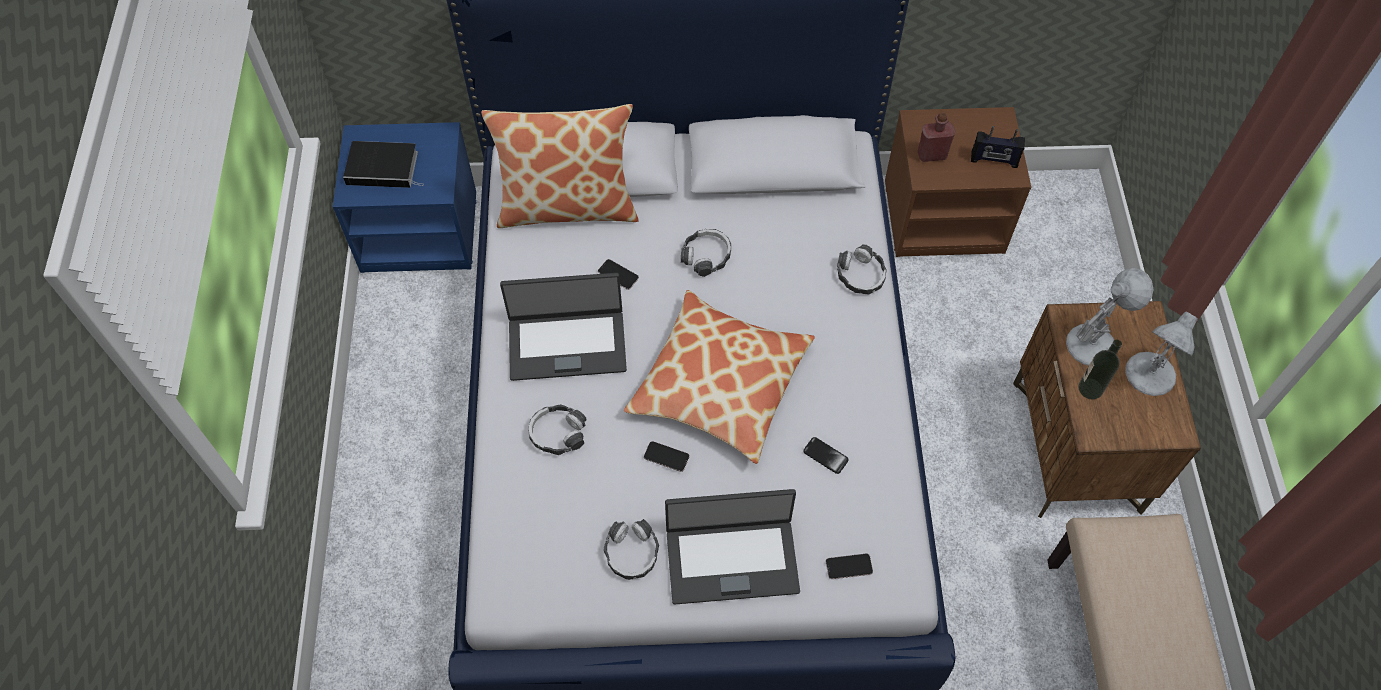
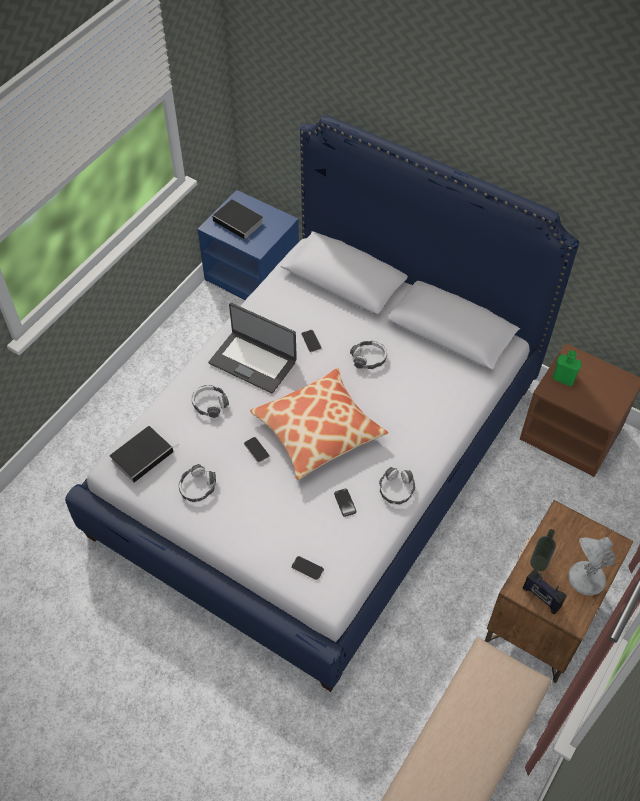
camera: 35 degrees right, 5 degrees down
(526, 556) = (143, 455): none -> book
(568, 206) = (314, 290): pillow -> none
(732, 559) = (247, 523): laptop -> none
(860, 275) = (451, 418): headphones -> headphones (396, 489)
(932, 155) = (563, 379): red bottle -> green bottle
(994, 160) = (602, 403): radio -> radio (541, 598)
(1093, 343) = (564, 539): white table lamp -> none

